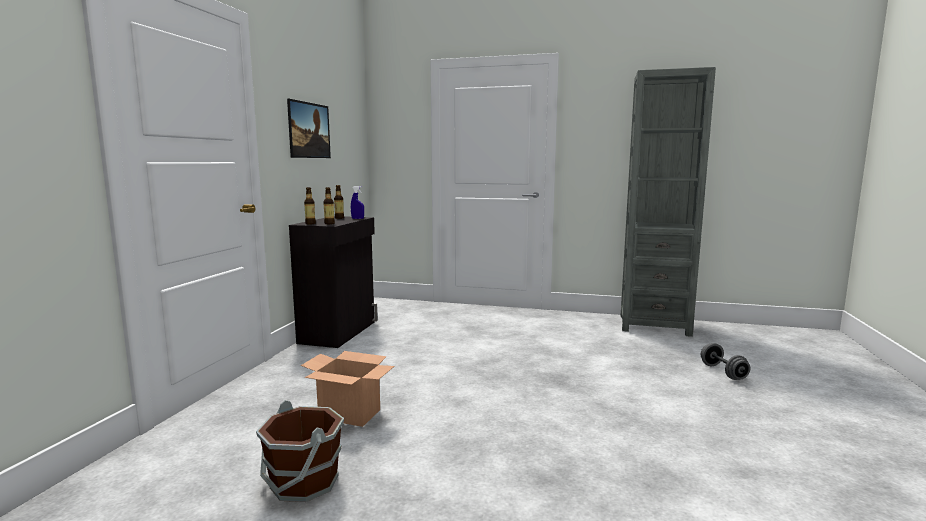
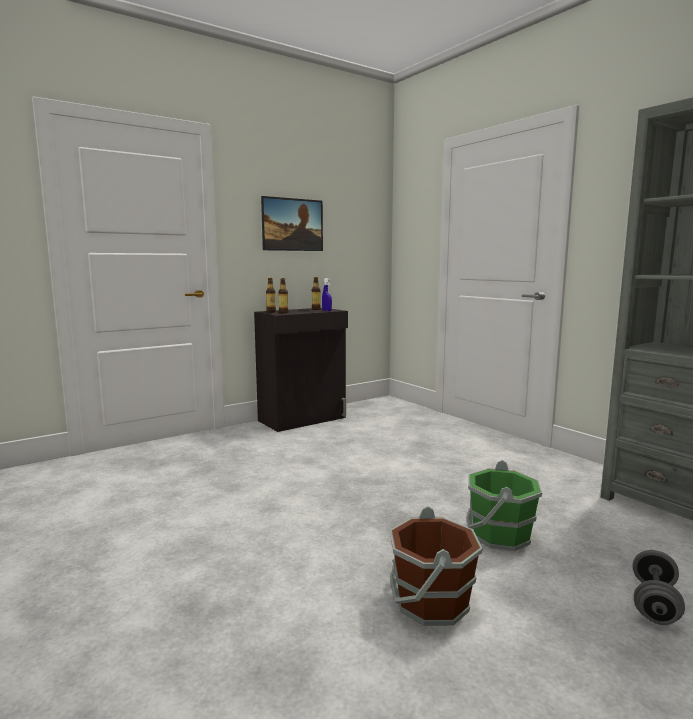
camera: 40 degrees right, 0 degrees up
(303, 482) = (68, 523): brown bucket -> brown bucket (430, 602)
(350, 414) = (183, 486): cardboard box -> none
(616, 366) = (499, 535): none -> green bucket

